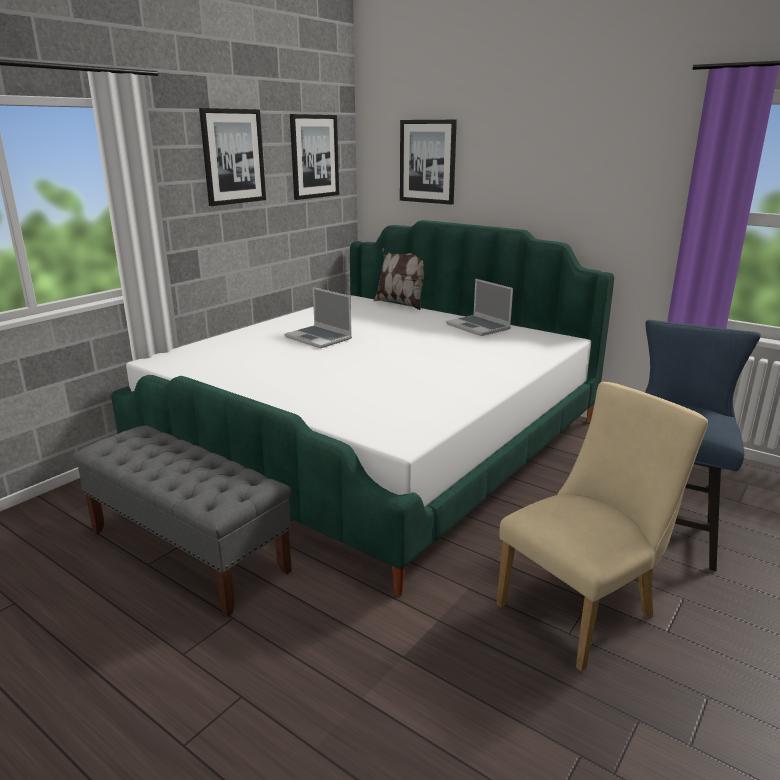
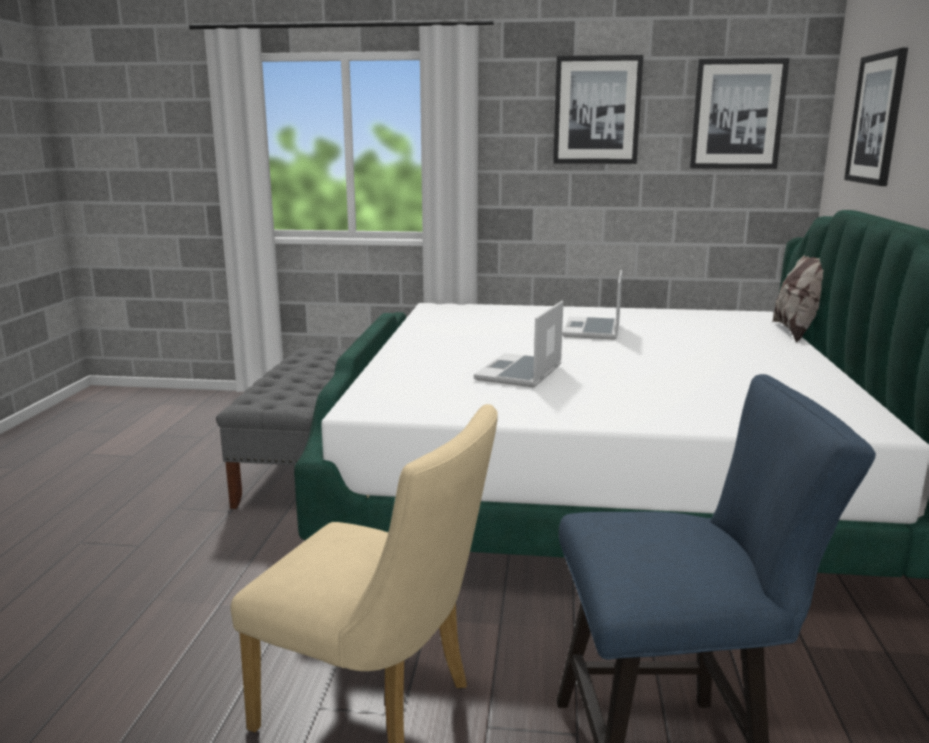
camera: 60 degrees right, 5 degrees down
(479, 327) = (803, 377): laptop -> laptop (520, 373)

